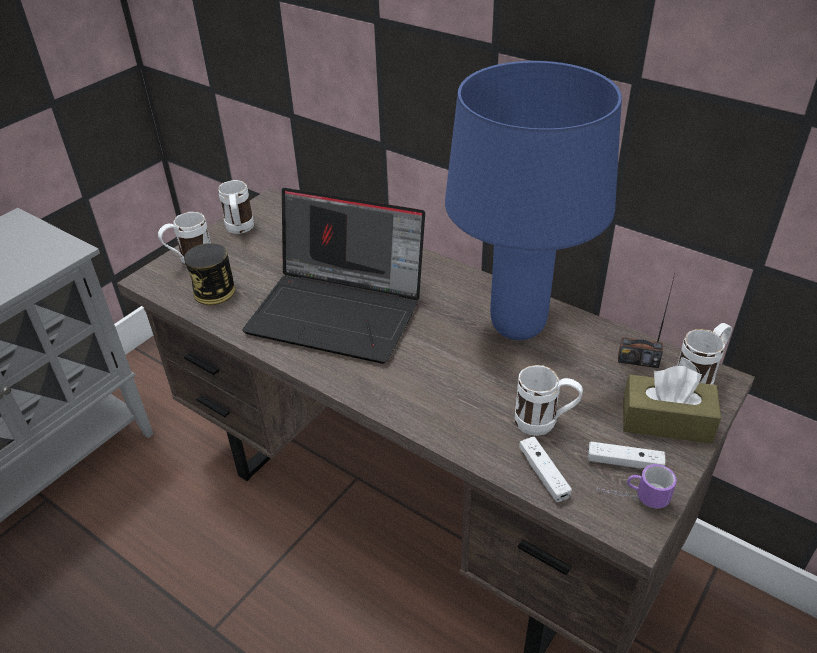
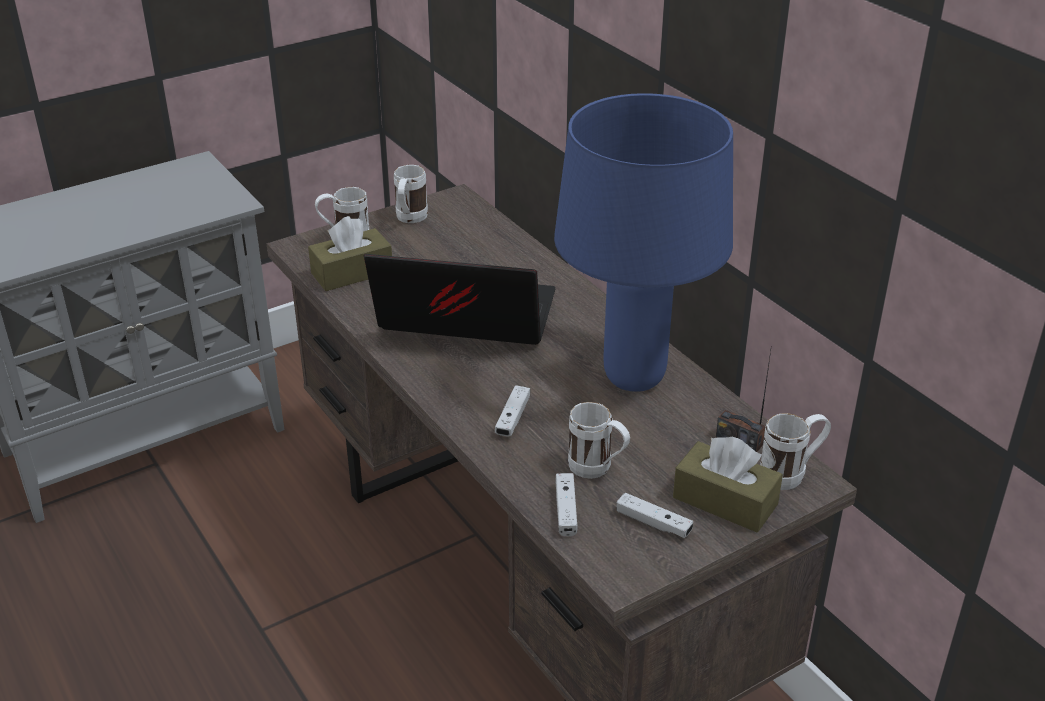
camera: 20 degrees right, 5 degrees down
(214, 292) = (352, 273): can -> brown tissue box
(340, 311) = (463, 320): laptop -> laptop turned 150 degrees clockwise
(440, 394) = (512, 418): none -> white game controller
(631, 498) = (637, 553): mug -> none

